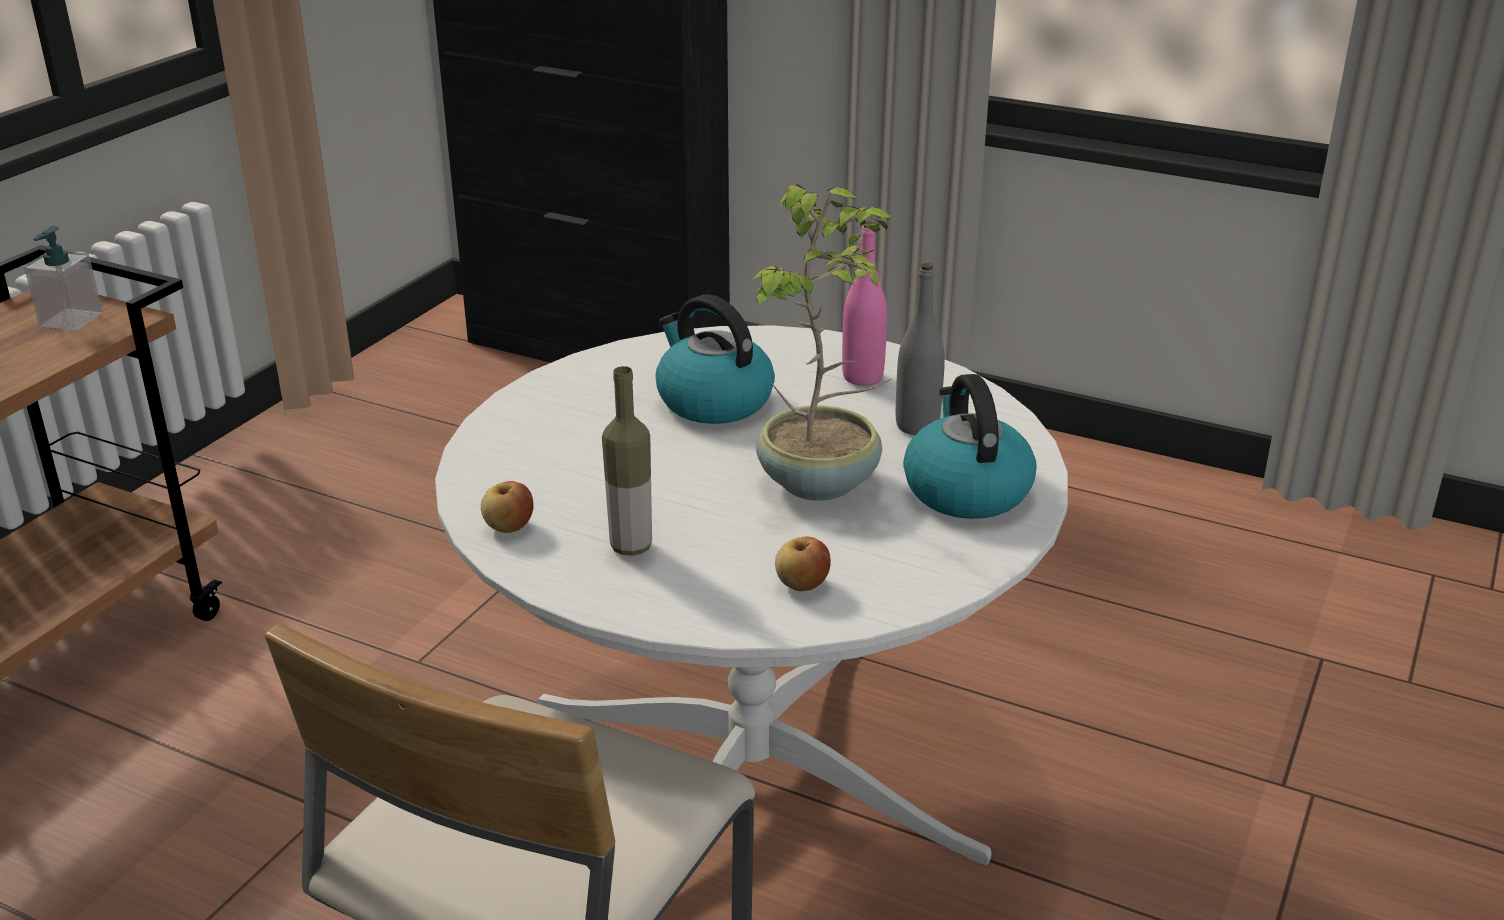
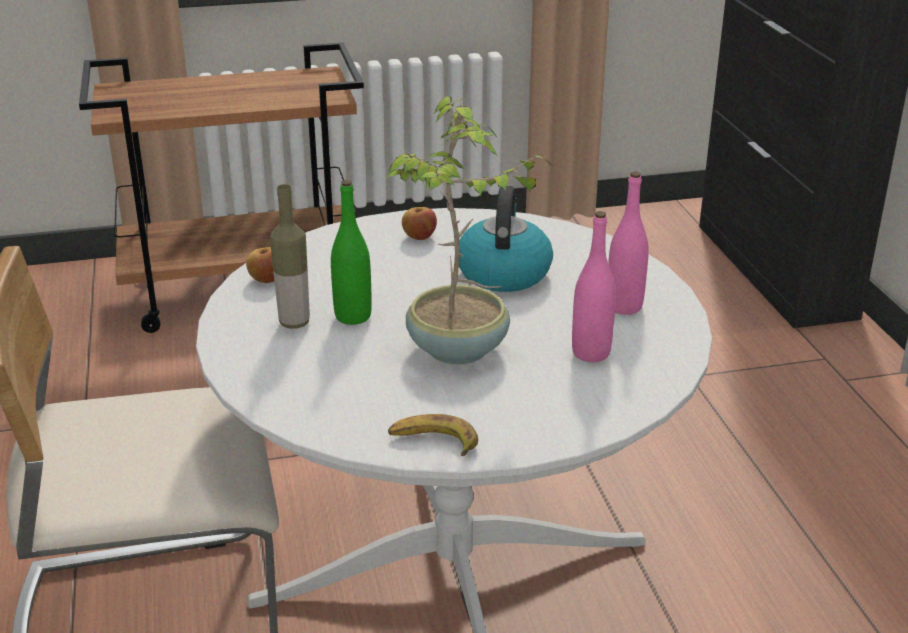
camera: 50 degrees right, 0 degrees up
(71, 319) = (310, 88): soap dispenser -> none
(671, 510) = (353, 316): none -> green bottle
(802, 584) = (326, 394): apple -> apple (419, 237)
(917, 426) = (591, 353): grey bottle -> pink bottle
(961, 562) = (433, 442): none -> banana
(965, 490) = (531, 406): kettle -> none

